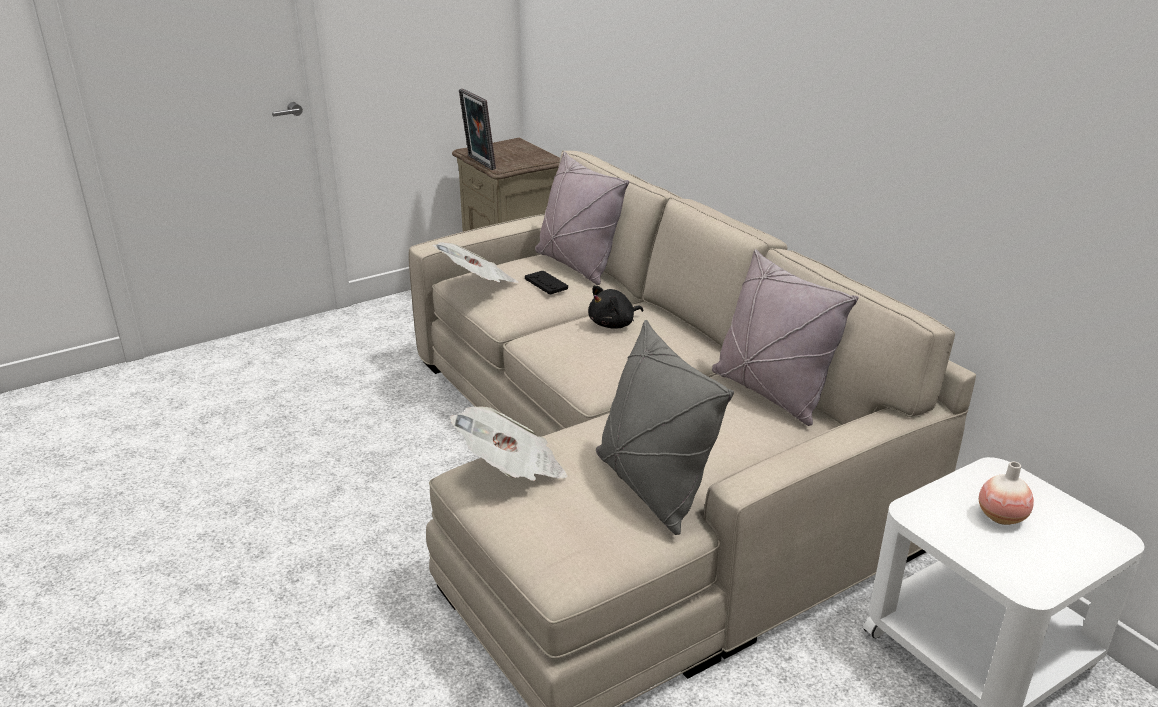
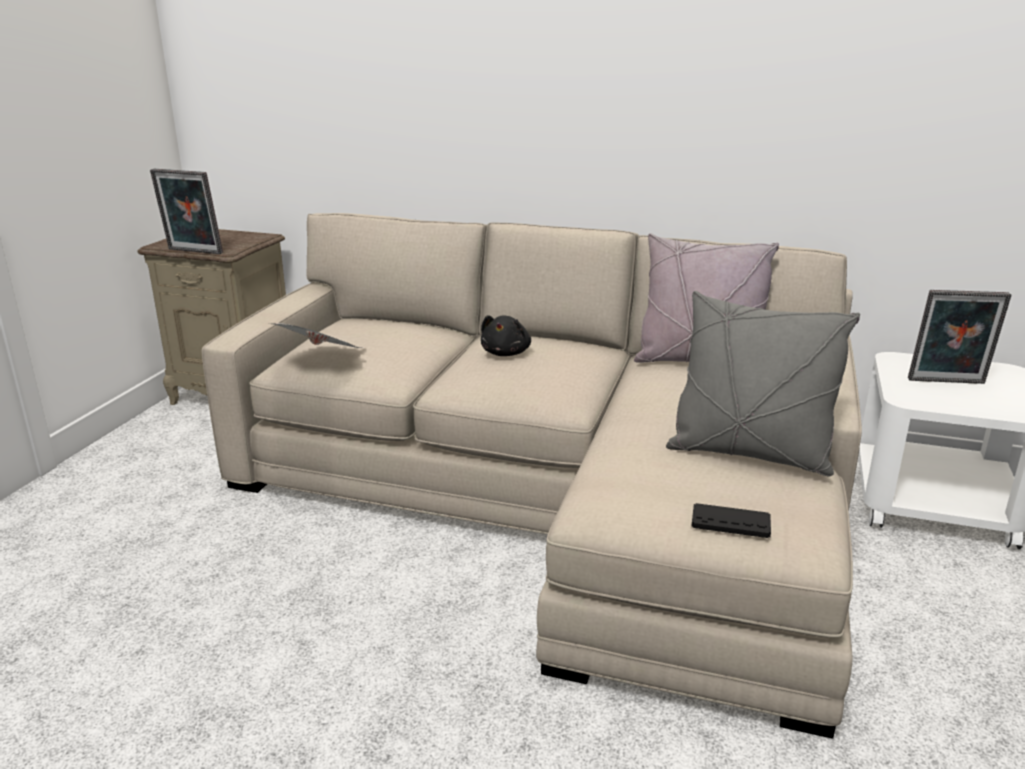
camera: 40 degrees left, 5 degrees down
(512, 469) = (627, 490): newspaper -> none
(546, 283) = (390, 341): black game controller -> black game controller (730, 522)
(576, 265) = (387, 323): purple pillow -> none
(1001, 517) = (947, 382): vase -> picture frame

